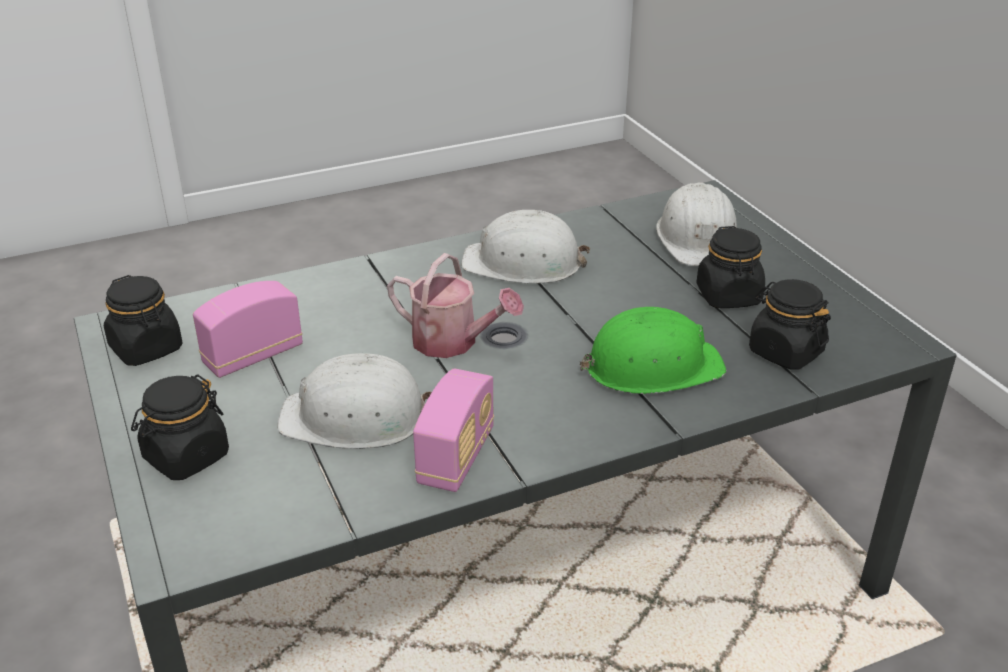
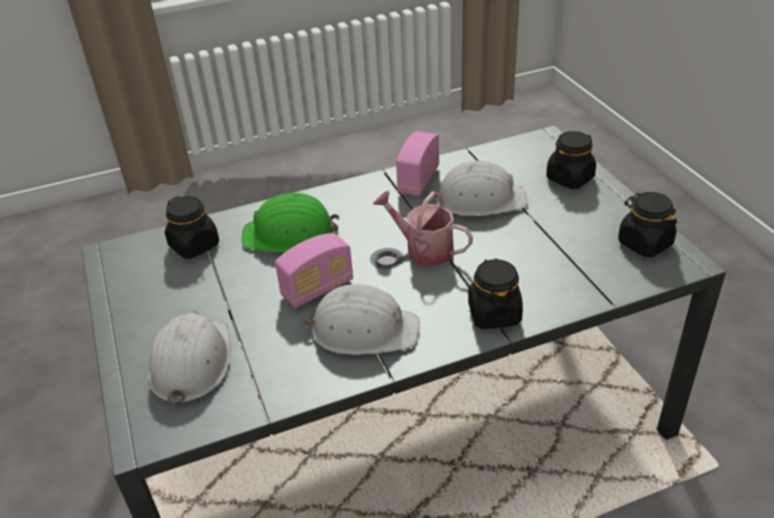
camera: 175 degrees left, 5 degrees up
(253, 356) = (564, 239): radio -> radio (317, 289)
(728, 296) = (204, 293): black jar -> black jar (494, 314)

